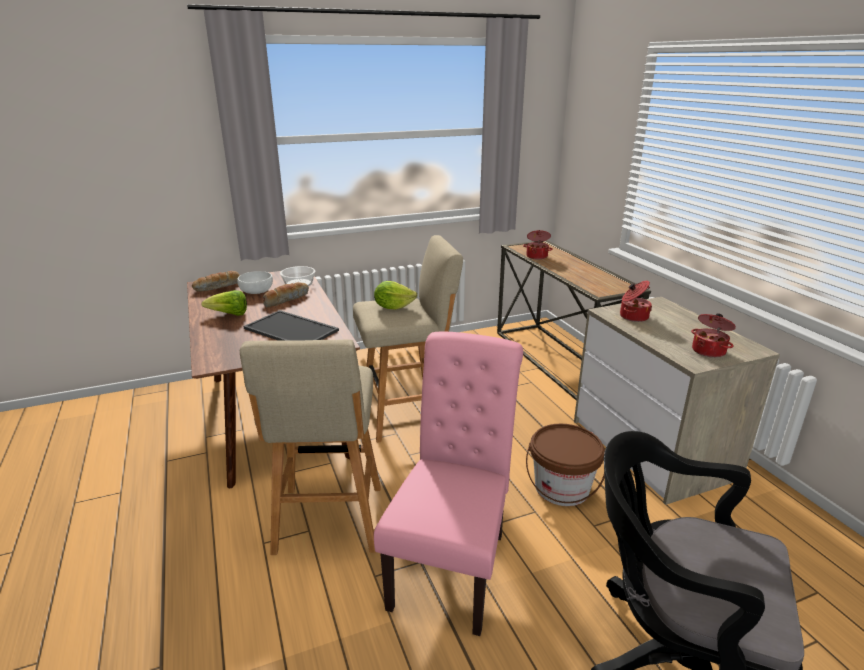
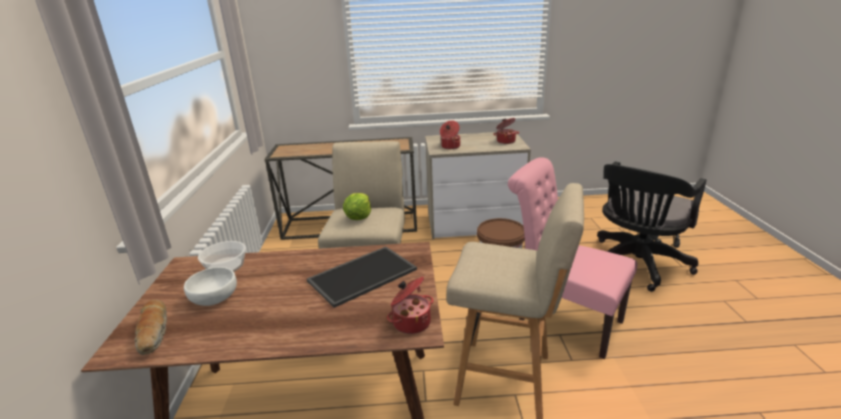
camera: 70 degrees left, 0 degrees up
(229, 315) = (278, 319): lettuce -> none
(286, 299) = (270, 276): bread -> none
(537, 256) = (311, 152): cooking pot -> cooking pot (411, 322)

